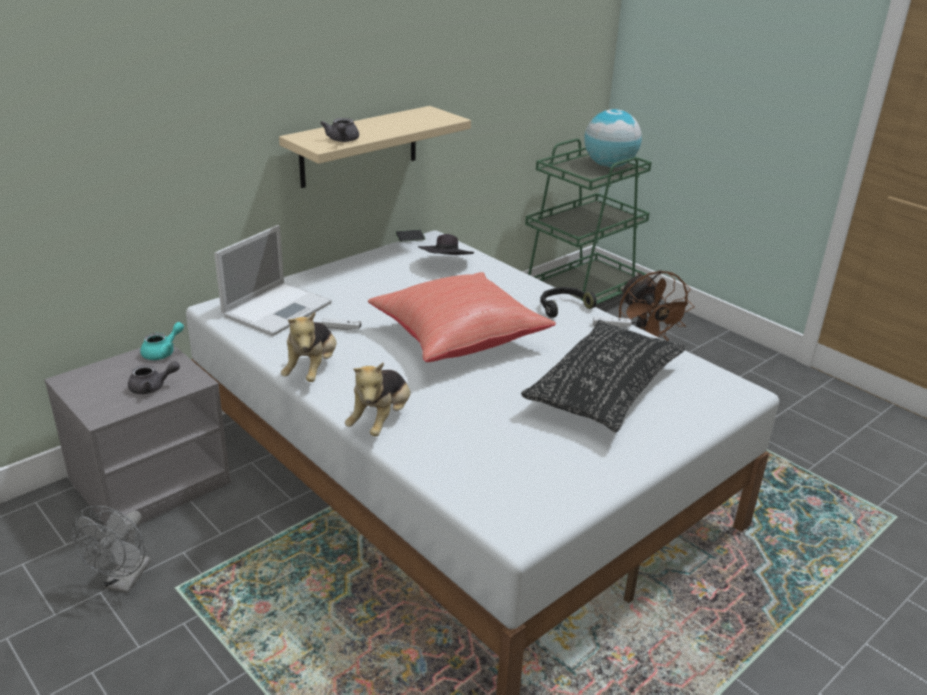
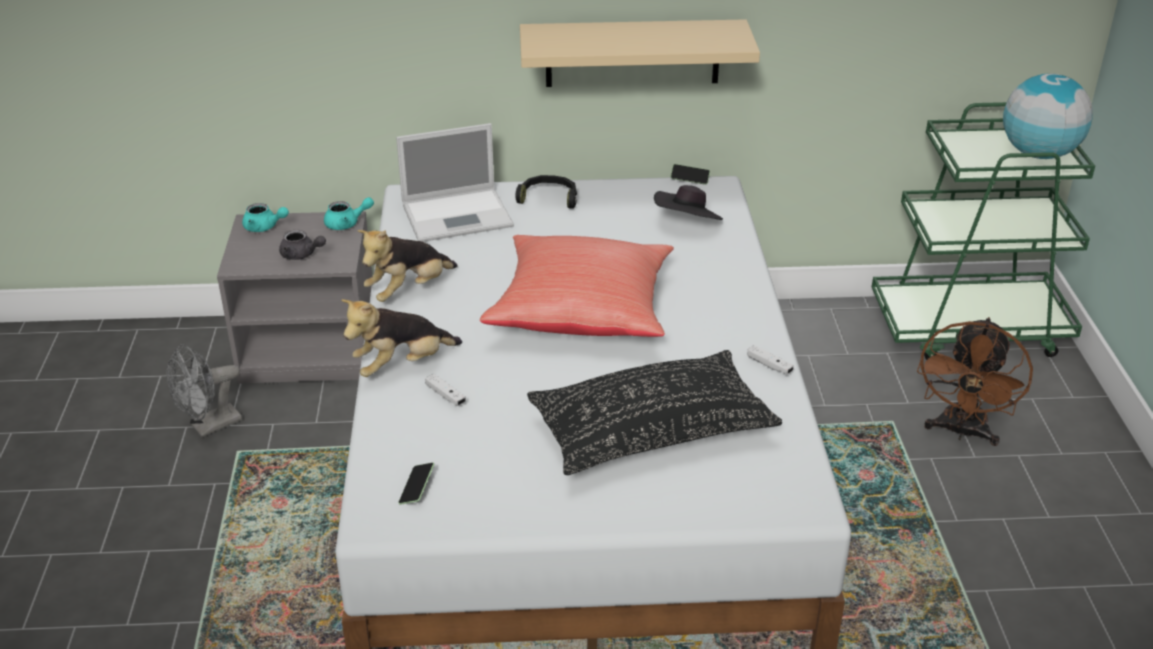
camera: 40 degrees right, 5 degrees up
(87, 379) = (264, 227): none -> turquoise teapot
(341, 328) = (488, 257): white game controller -> white game controller (445, 395)
(342, 140) = (570, 46): grey teapot -> none
(514, 495) = (417, 489): none -> phone
(563, 307) = (747, 321): black headphones -> black headphones (549, 198)

